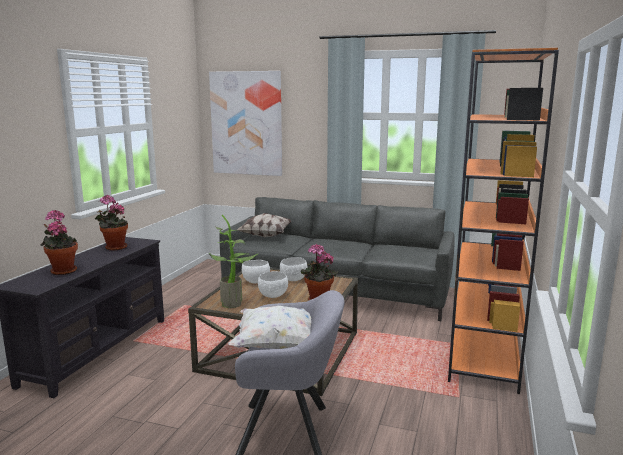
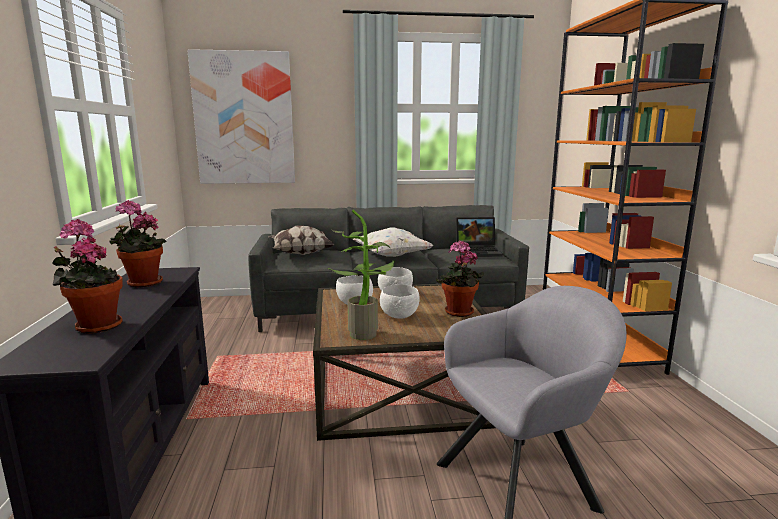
camera: 25 degrees left, 0 degrees up
(278, 345) = (501, 371): white pillow -> white pillow (391, 256)
(411, 252) = (478, 251): none -> laptop

